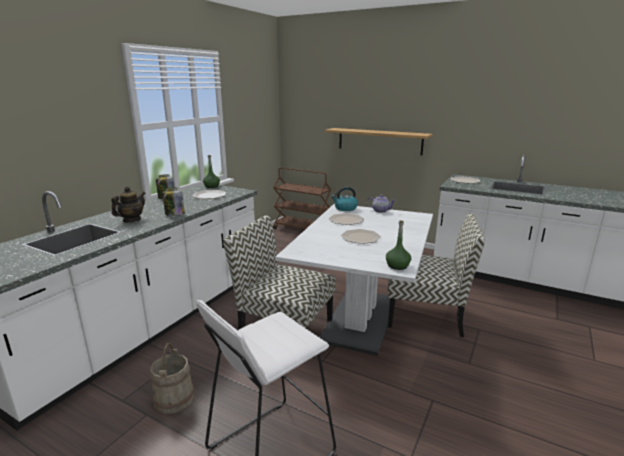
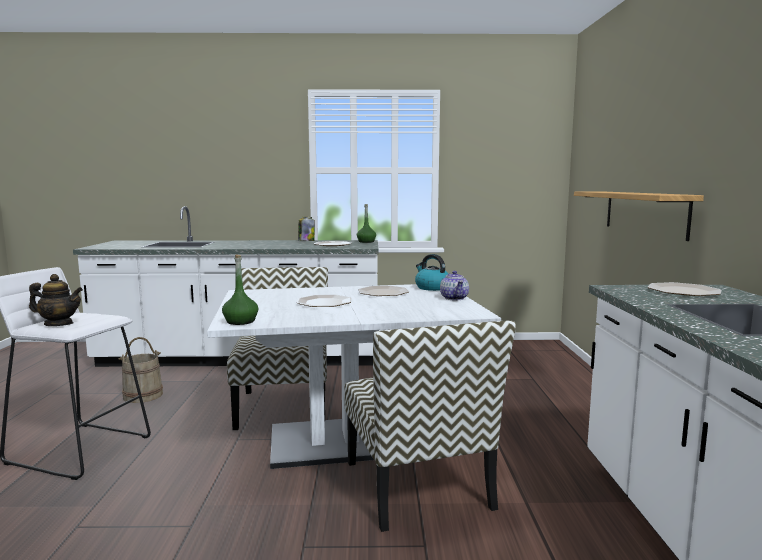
camera: 60 degrees right, 10 degrees down
(131, 220) = (231, 244): teapot -> teapot (59, 324)
(174, 214) = (260, 247): jar -> none
(302, 230) = (554, 354): brown cart -> none

